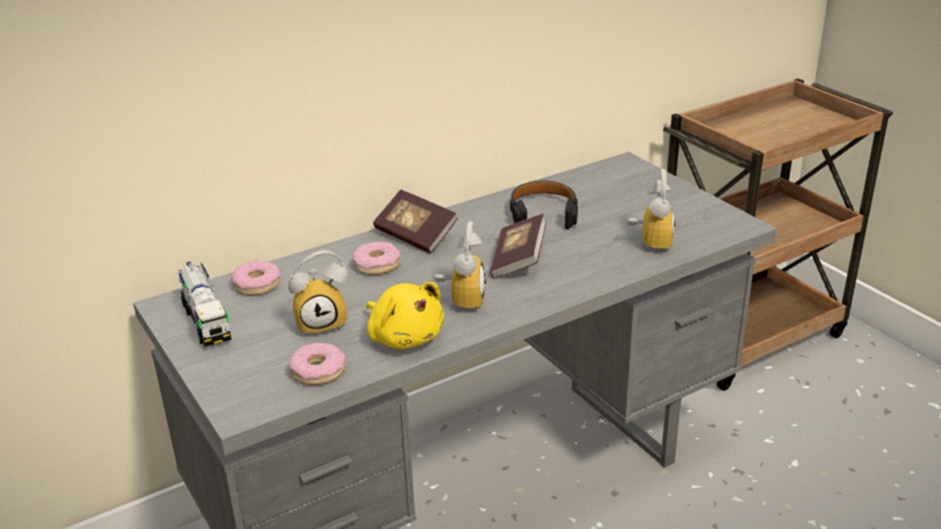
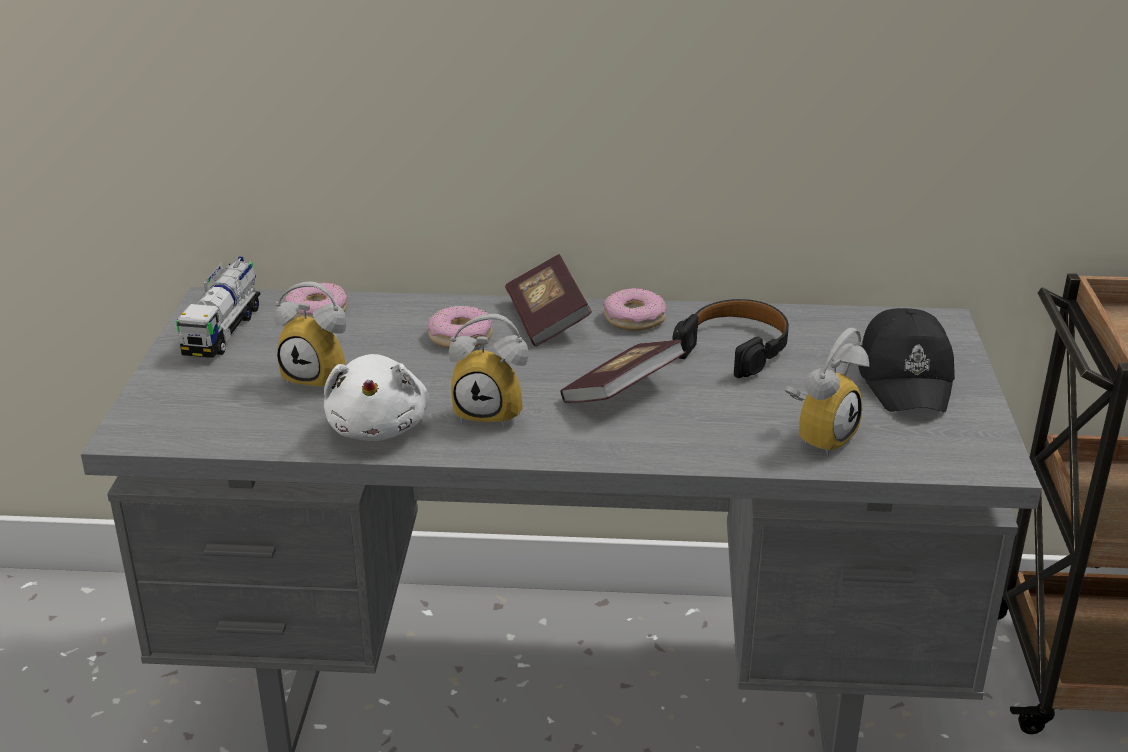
camera: 35 degrees right, 0 degrees up
(318, 371) = (249, 426): donut -> donut (634, 319)
(404, 337) = (378, 427): yellow plush toy -> white plush toy
(461, 300) = (493, 412): alarm clock -> alarm clock turned 60 degrees clockwise
(648, 198) = (906, 378): none -> black cap

